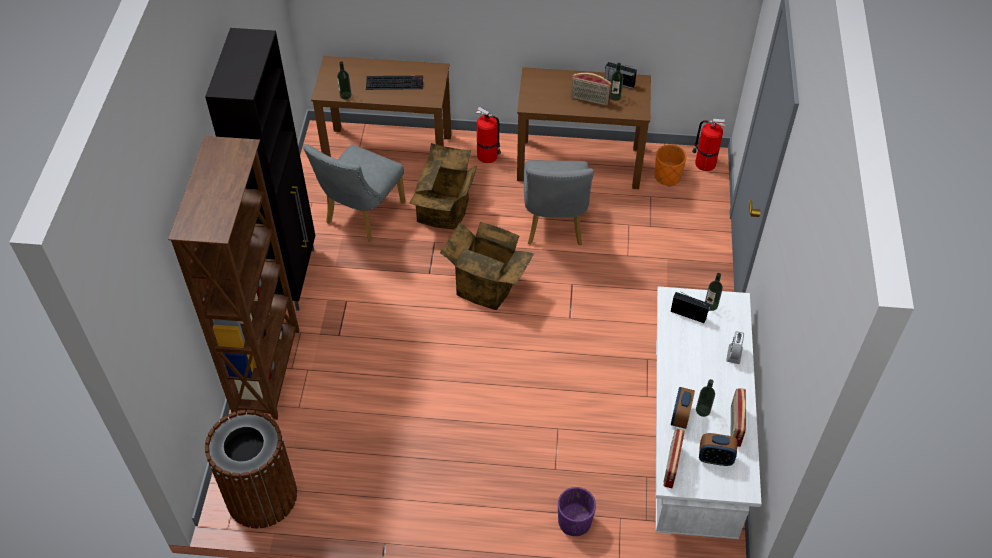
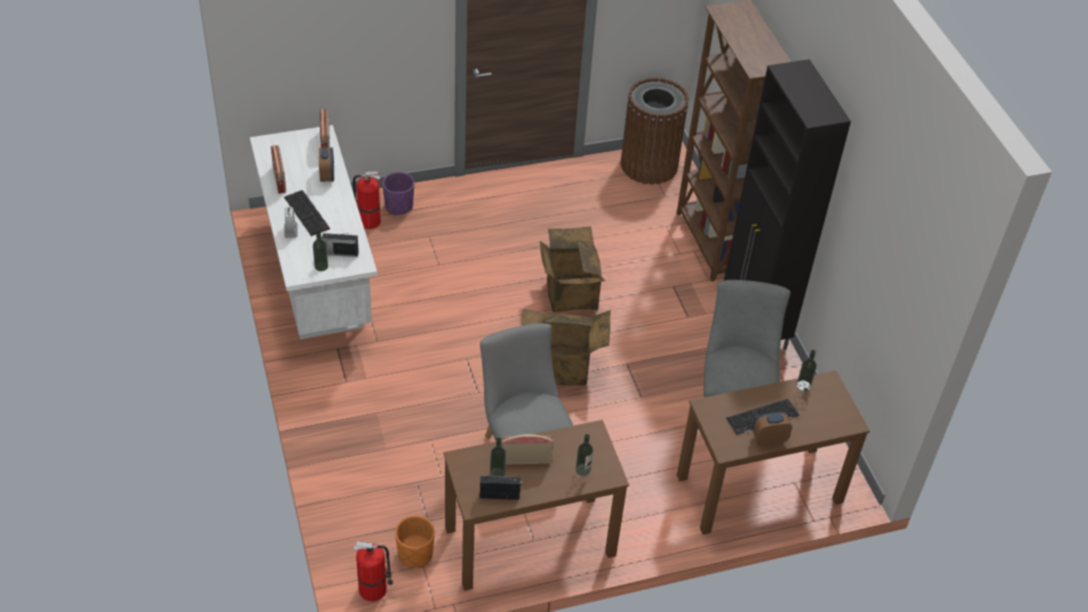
camera: 155 degrees right, 5 degrees down
(445, 212) = (650, 433): cardboard box -> cardboard box (569, 294)
(488, 156) = (642, 518): fire extinguisher -> fire extinguisher (368, 221)
(703, 410) = (309, 184): bottle -> bottle (583, 469)
(712, 372) = (308, 213): none -> keyboard
(715, 458) = (291, 155): alarm clock -> alarm clock (769, 439)

